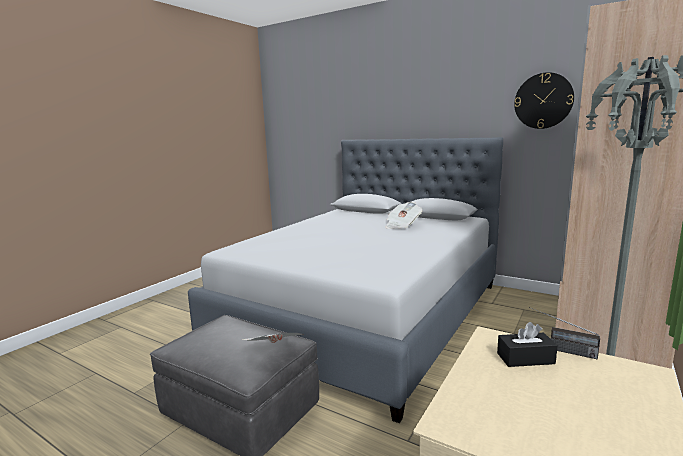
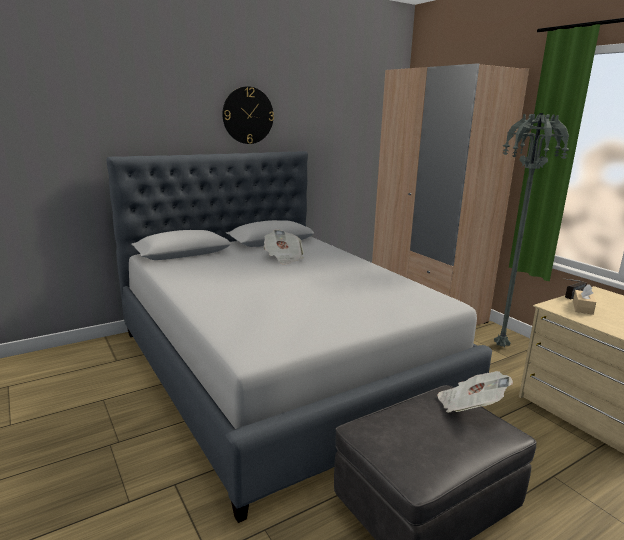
camera: 65 degrees left, 5 degrees up
(525, 358) = (582, 307): black tissue box -> beige tissue box
(543, 101) = (329, 117): wall clock -> wall clock (248, 115)

